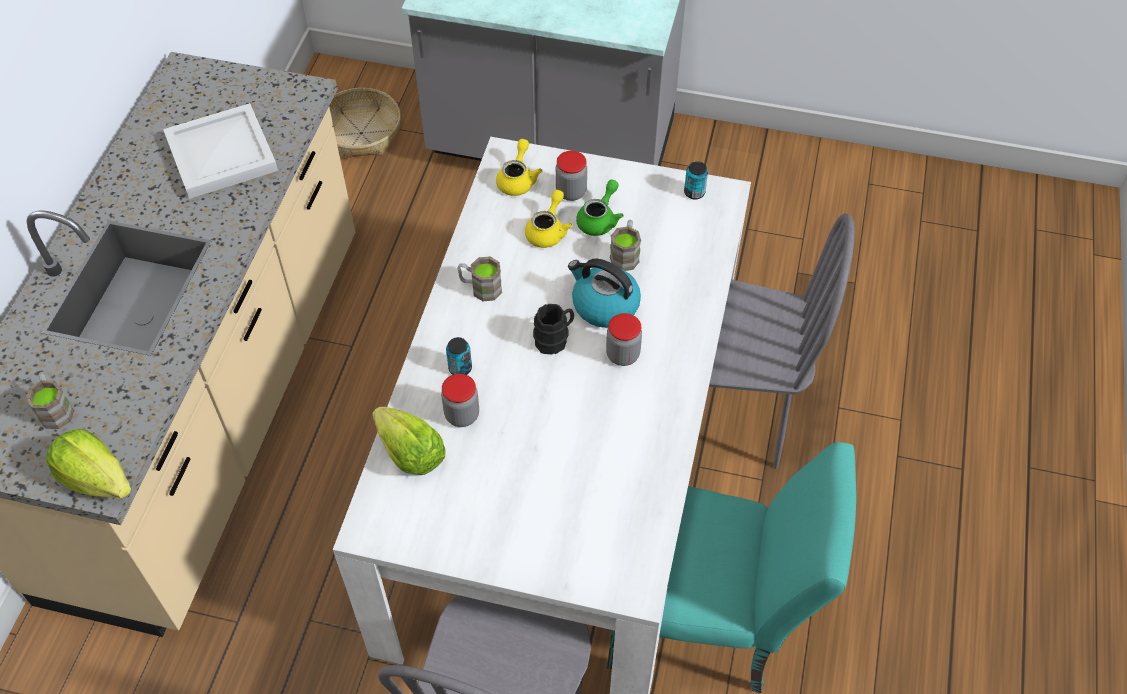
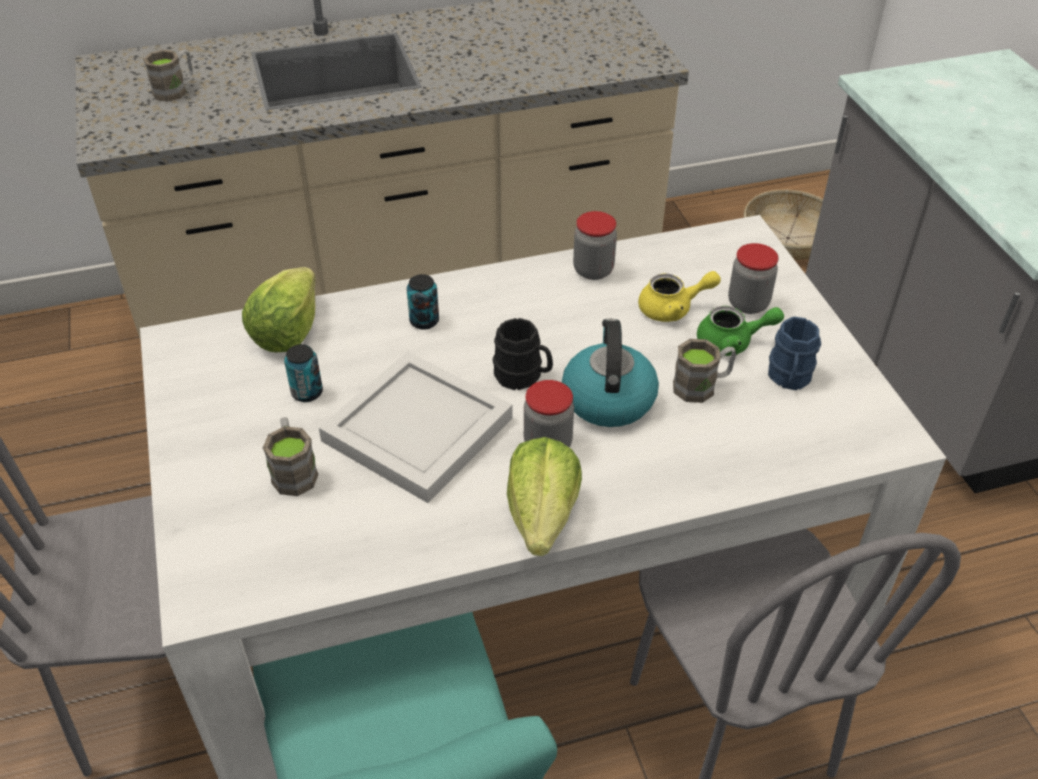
camera: 60 degrees right, 10 degrees down
(97, 479) = (112, 137): lettuce -> lettuce (542, 516)
(222, 153) = (529, 52): white tray -> white tray (421, 429)
(462, 415) = (363, 348): jar -> jar (593, 270)
(480, 288) = (544, 292): brown mug -> brown mug (293, 470)
(518, 179) = (721, 257): yellow teapot -> none
(648, 211) = (789, 379): none -> blue mug
(694, 192) = (864, 408): can -> can (307, 392)

